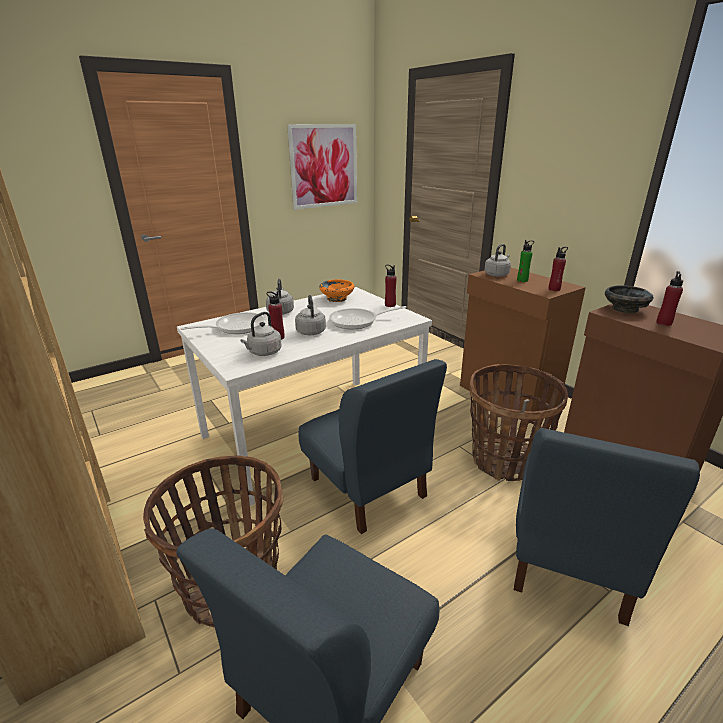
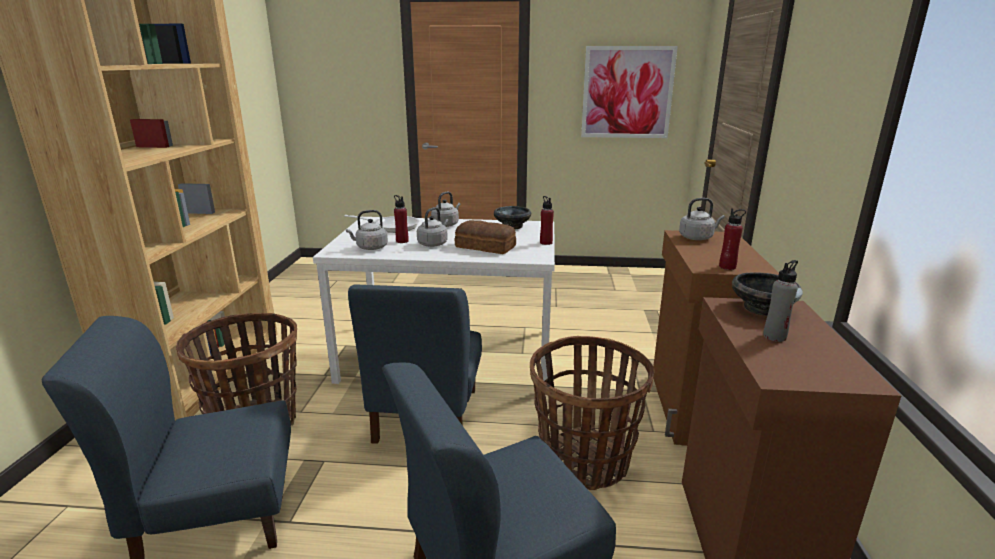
camera: 40 degrees right, 5 degrees down
(337, 299) = (512, 226): orange bowl -> black bowl
(358, 321) = (485, 247): frying pan -> bread
(522, 280) = (712, 249): green bottle -> none
(664, 323) = (774, 336): red bottle -> grey bottle

